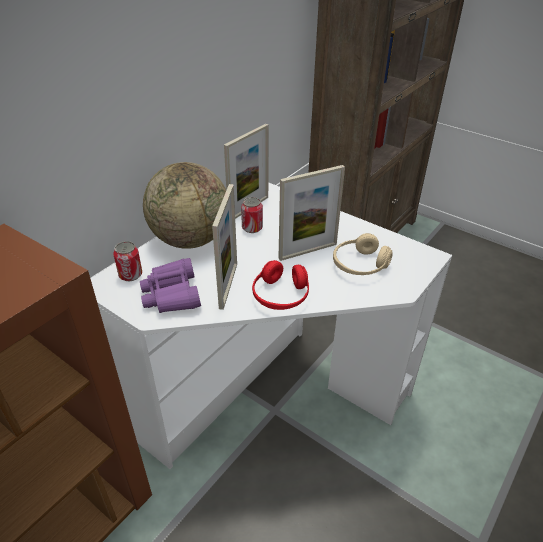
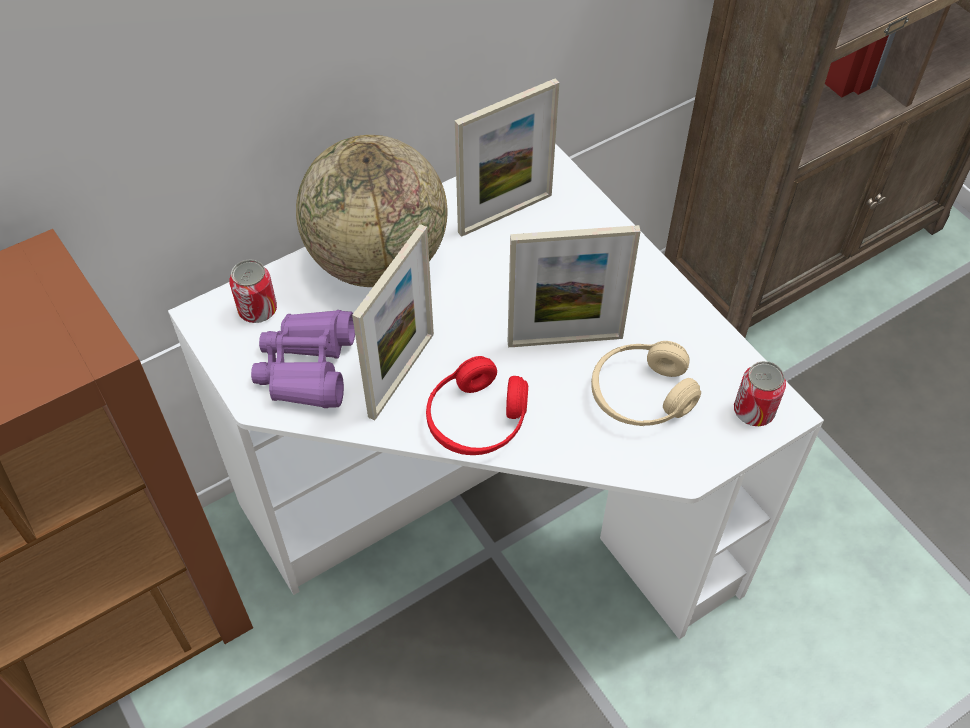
camera: 20 degrees right, 15 degrees up
(252, 228) = (492, 261): can -> can (753, 411)

